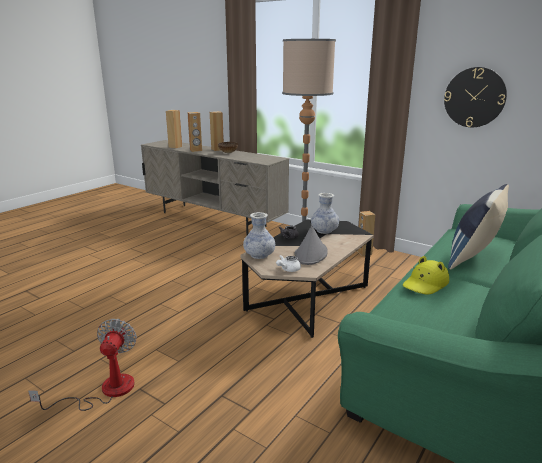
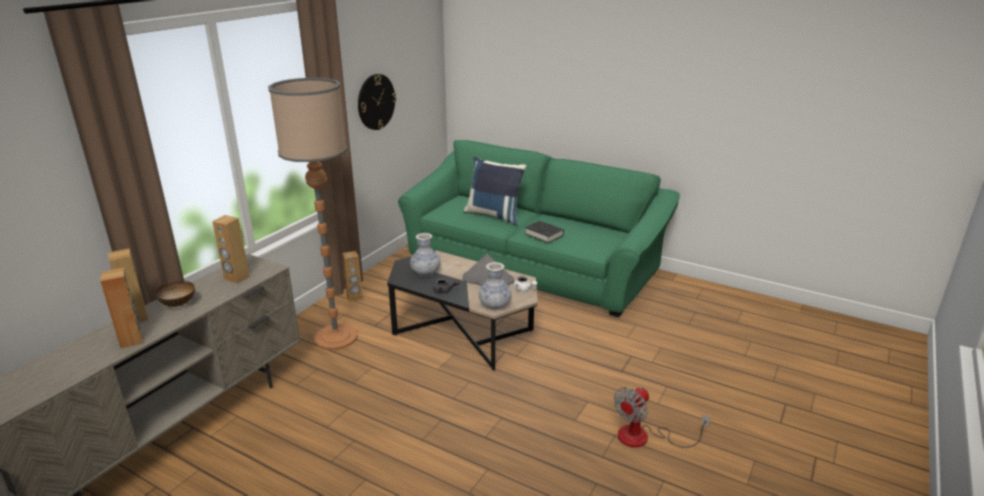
camera: 95 degrees left, 5 degrees up
(105, 391) = (644, 437): fan -> fan turned 45 degrees counterclockwise
(175, 147) = (67, 372): brown speaker -> brown speaker (236, 278)
(425, 284) = (544, 234): yellow hat -> black book

